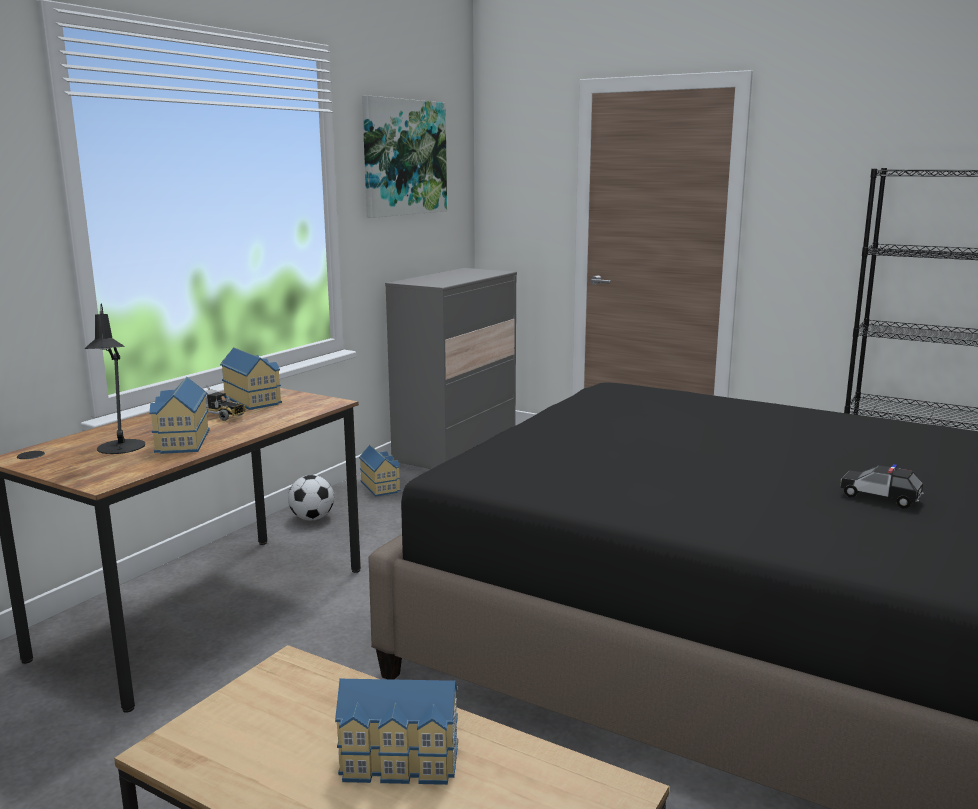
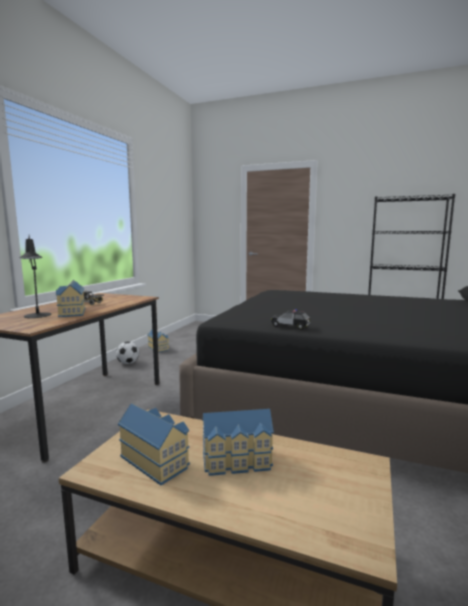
camera: 10 degrees left, 5 degrees down
(253, 399) = (104, 297): toy house -> toy house (156, 460)
(404, 157) = (164, 196): picture -> none
(456, 448) = (190, 332): grey dresser -> none
(880, 497) = (427, 319): toy car -> toy car (290, 326)

